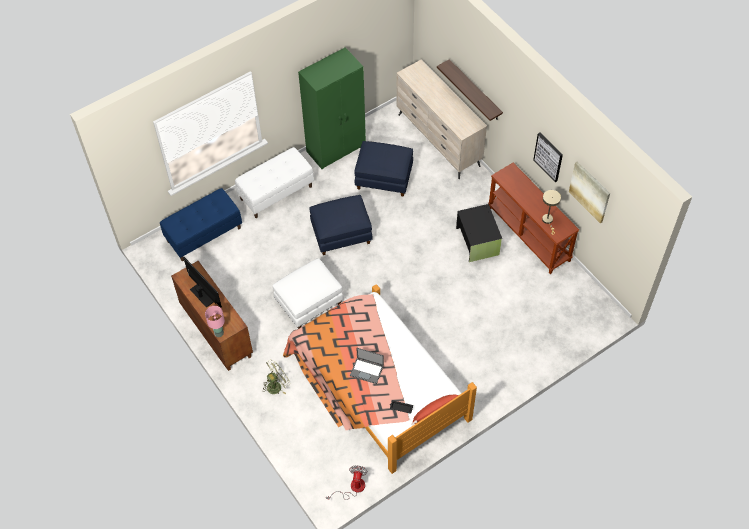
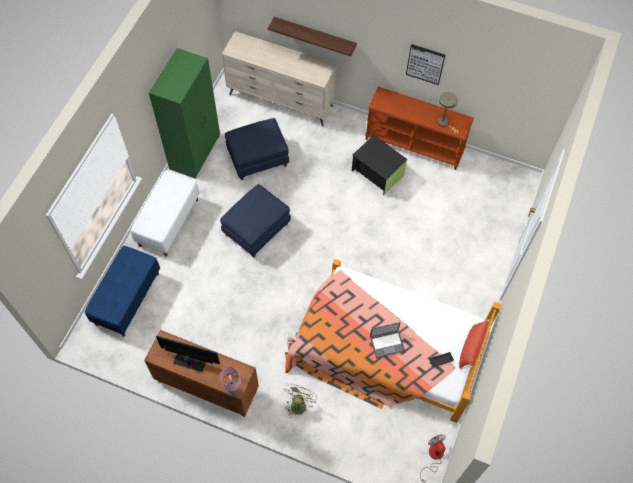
camera: 35 degrees left, 5 degrees up
(309, 303) = (273, 309): white ottoman -> none
(590, 192) = (485, 77): picture -> none

